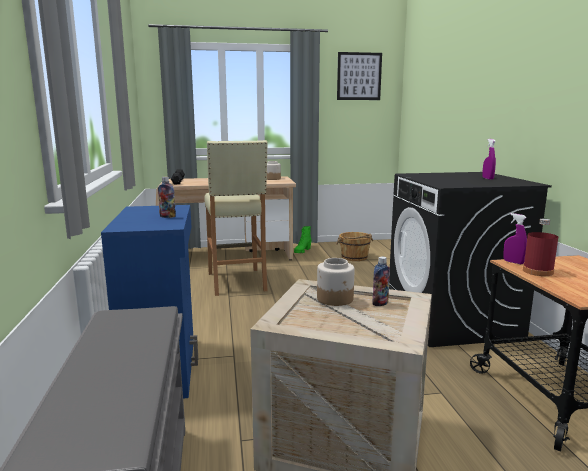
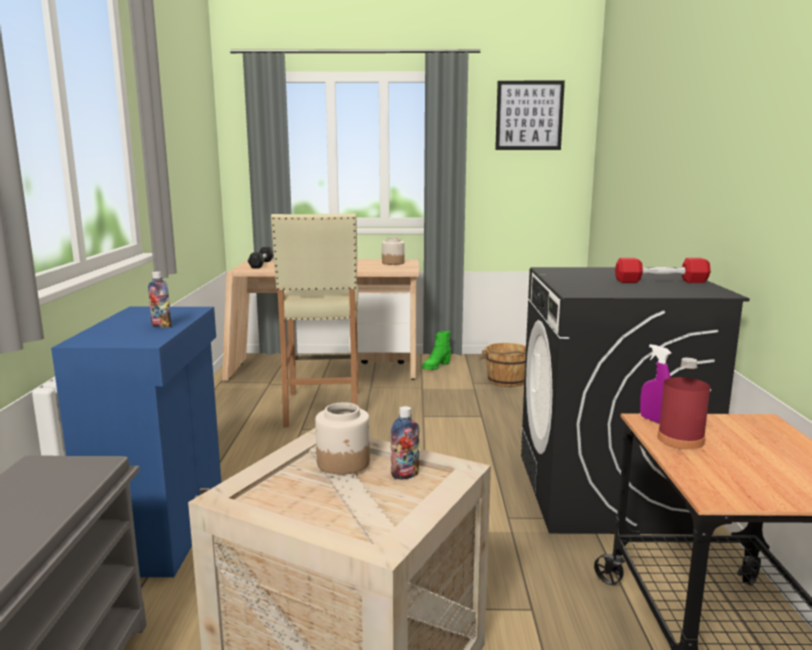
camera: 10 degrees right, 0 degrees up
(487, 178) = (660, 281): purple spray bottle -> red dumbbell

